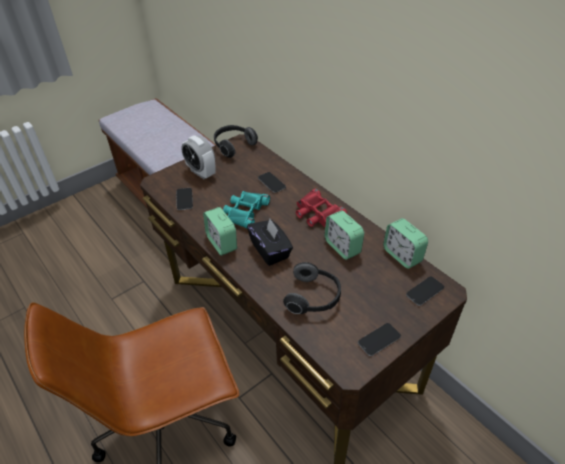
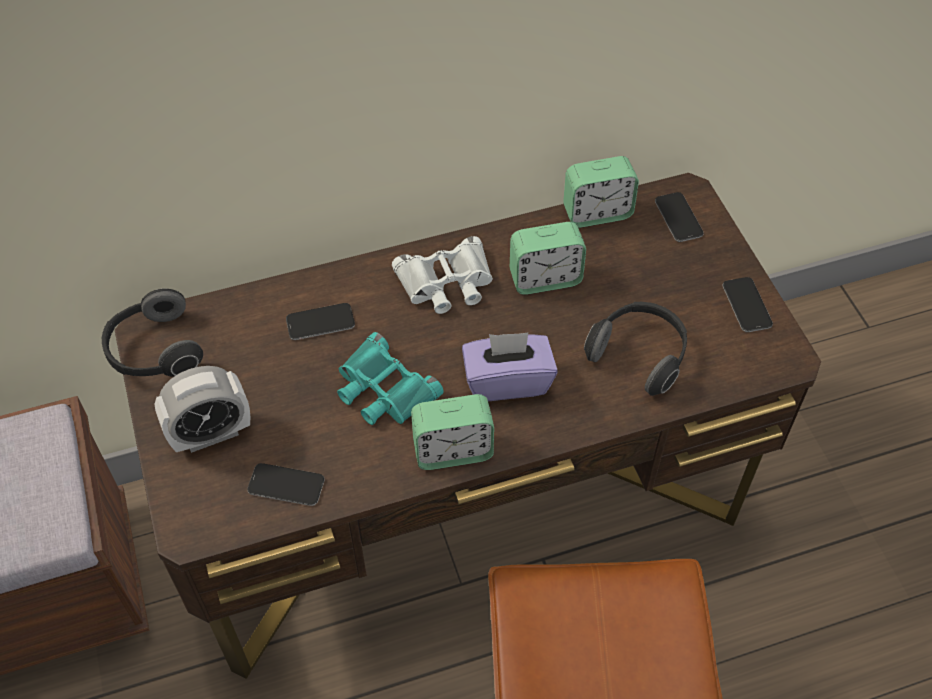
camera: 70 degrees left, 10 degrees up
(270, 250) = (507, 380): black tissue box -> purple tissue box
(317, 213) = (446, 283): red binoculars -> white binoculars

